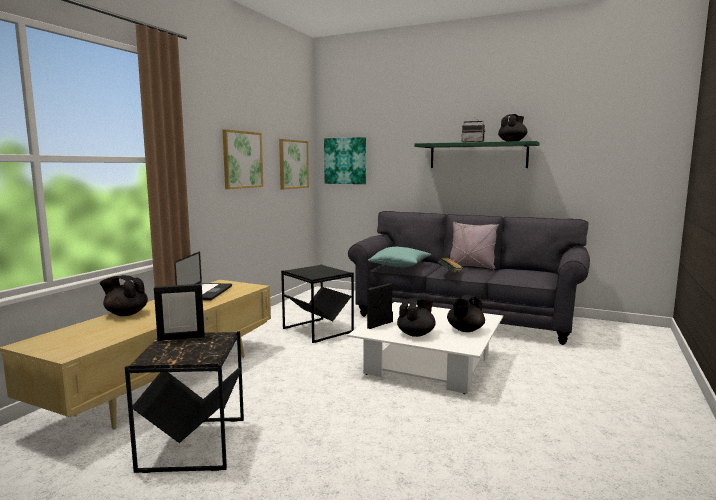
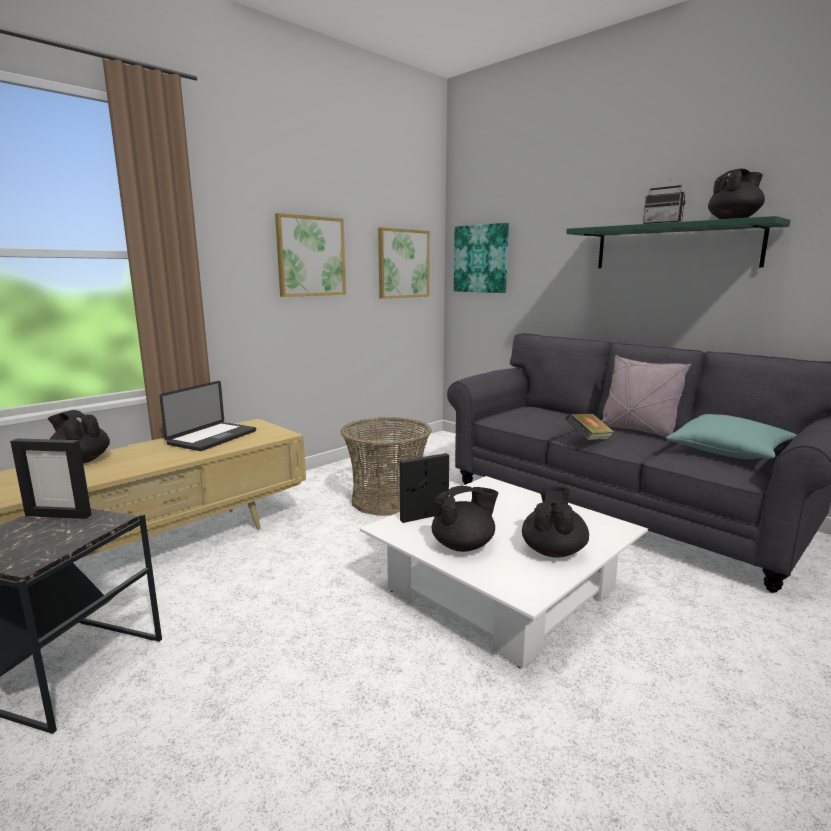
camera: 20 degrees right, 5 degrees up
(318, 330) = (387, 500): black side table -> basket
(400, 265) = (521, 418): turquoise pillow -> turquoise pillow (729, 452)
(465, 330) = (553, 550): black teapot -> black teapot turned 135 degrees clockwise

